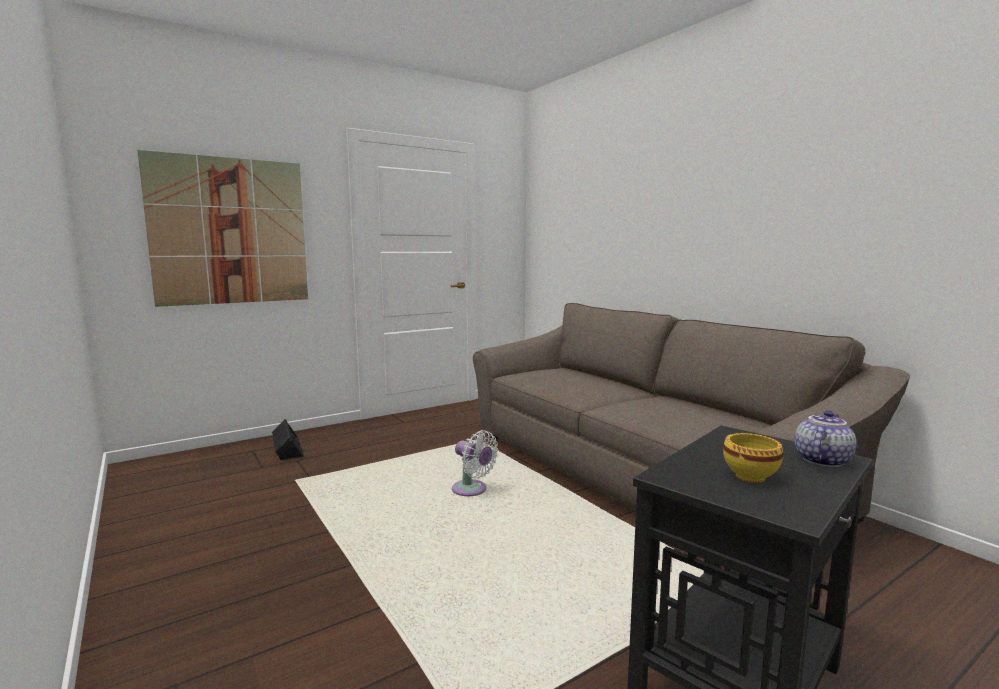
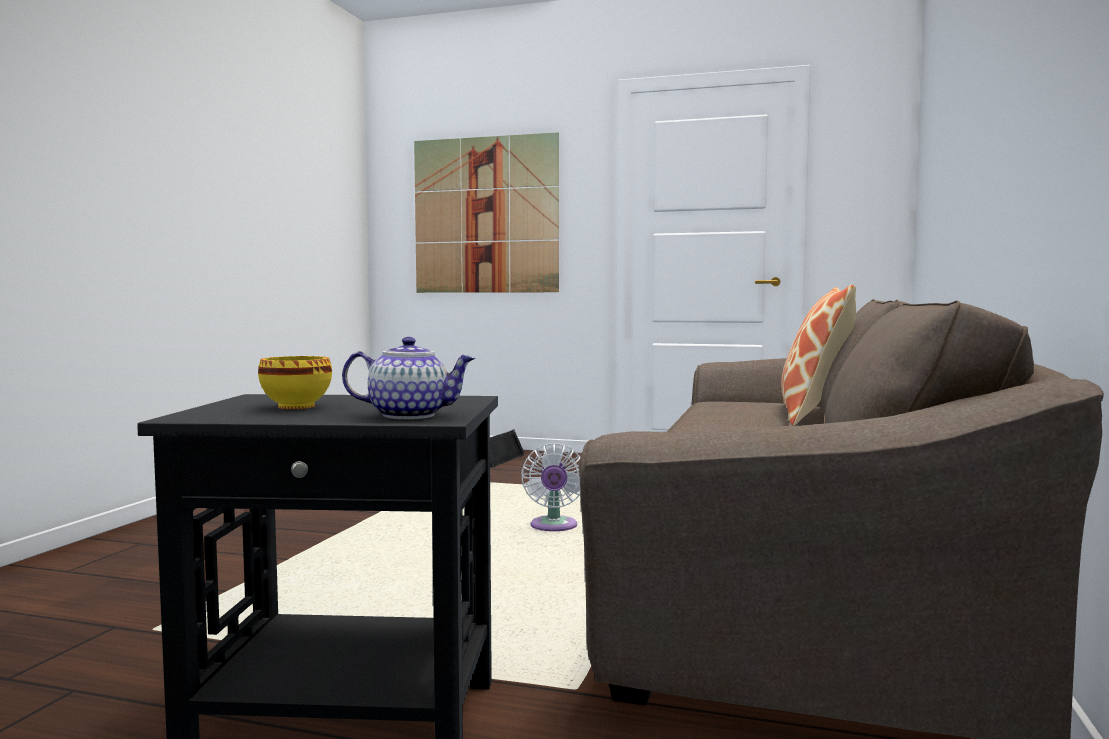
camera: 50 degrees right, 5 degrees down
(597, 378) = (814, 415): none -> pillow

